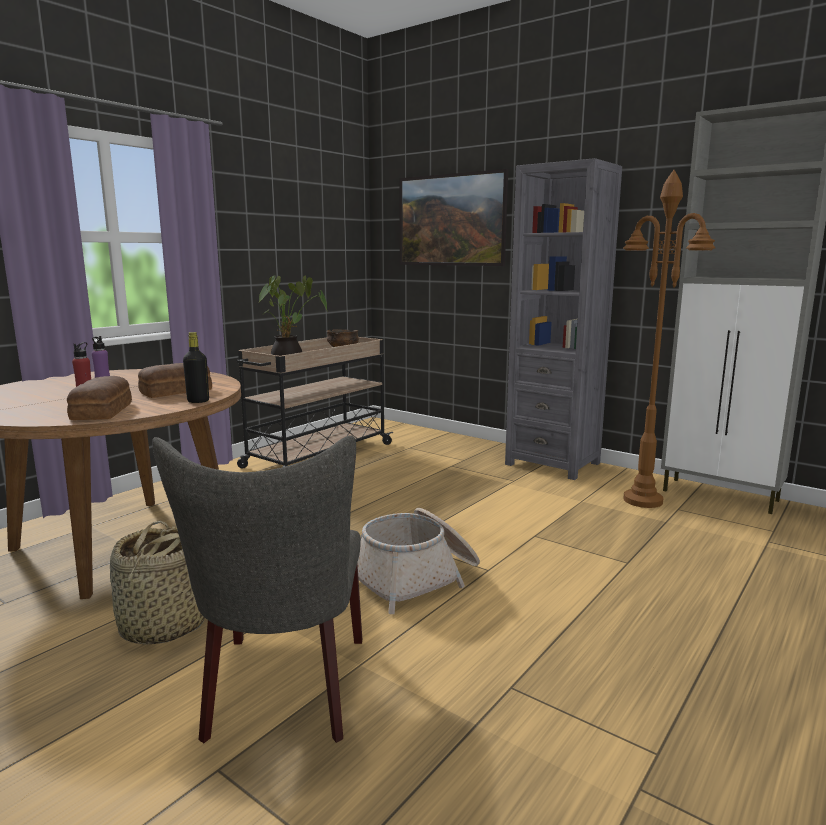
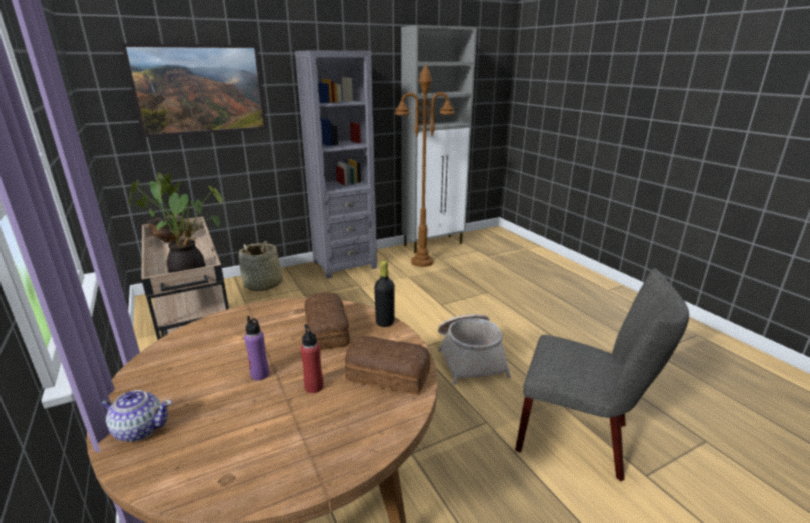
camera: 65 degrees left, 10 degrees up
(42, 382) = (139, 429): none -> teapot
(162, 626) = (481, 490): basket -> basket (263, 284)

